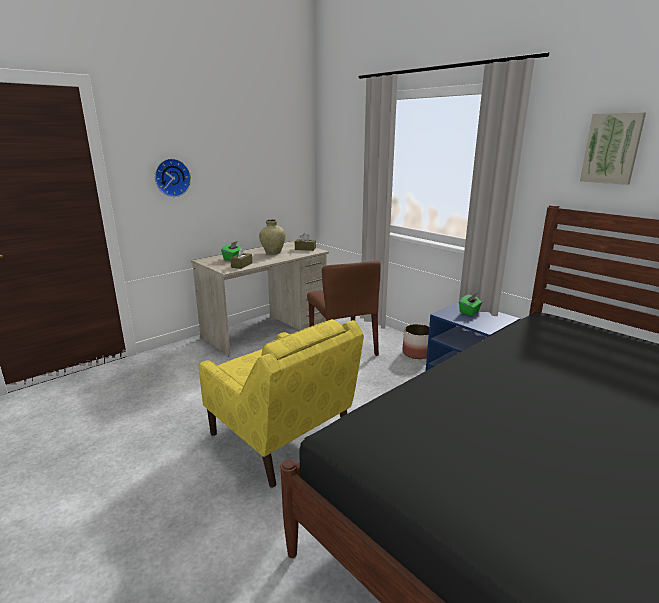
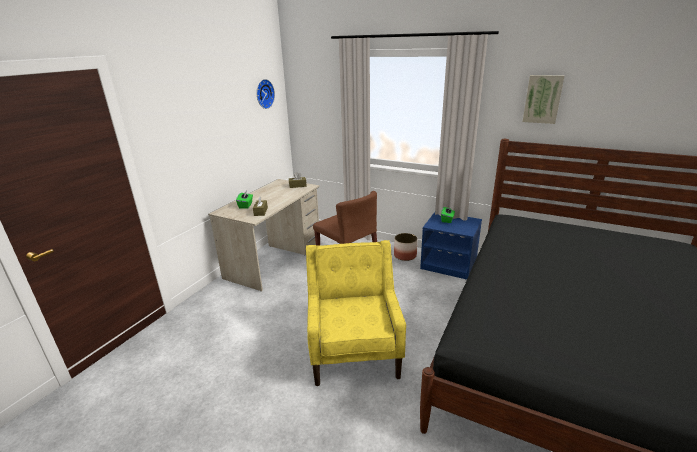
camera: 20 degrees left, 5 degrees up
(171, 177) = (183, 142): wall clock -> wall clock (263, 94)
(273, 252) = (274, 194): beige vase -> none
(281, 437) = (354, 349): yellow armchair -> yellow armchair turned 120 degrees counterclockwise

